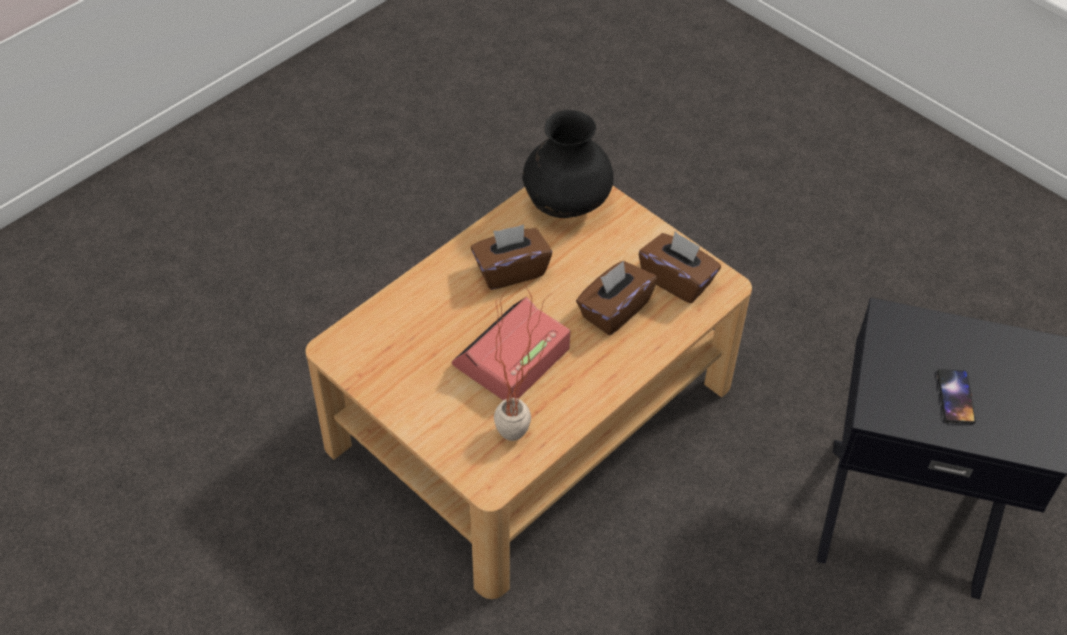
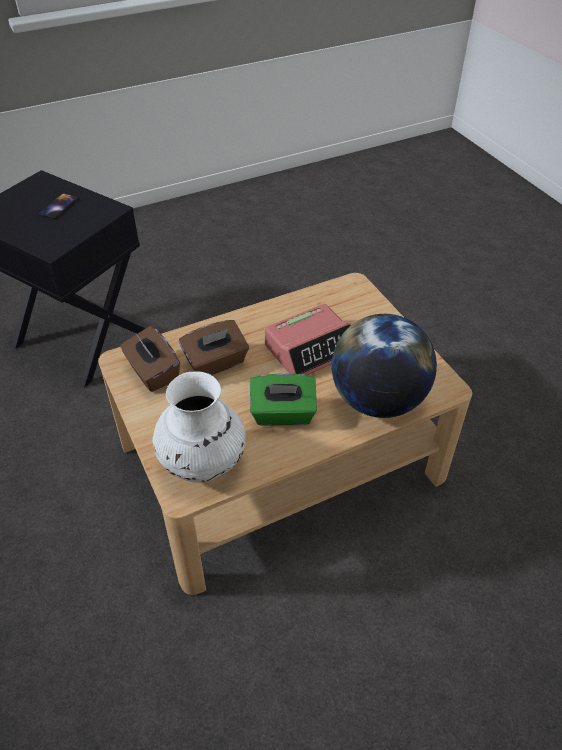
camera: 160 degrees left, 5 degrees down
(412, 312) = (377, 400): none -> globe
(510, 270) = (283, 414): brown tissue box -> green tissue box
(524, 432) = (321, 304): potted plant -> none
(566, 205) = (202, 463): black vase -> white vase

